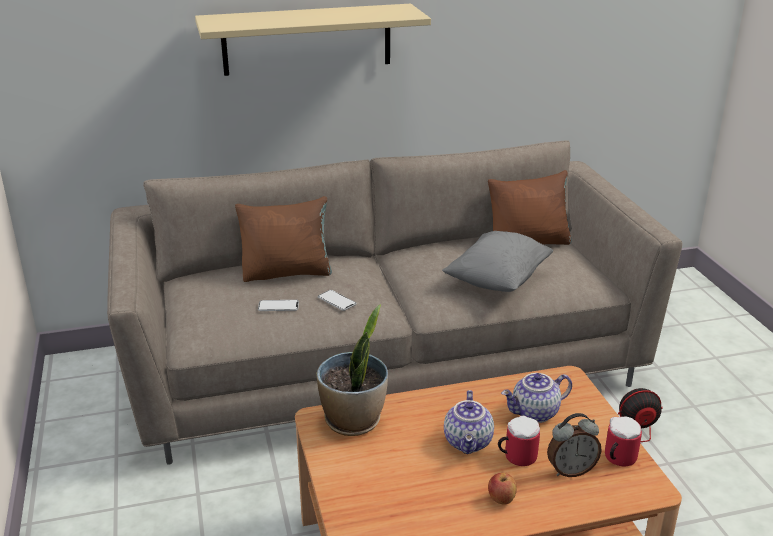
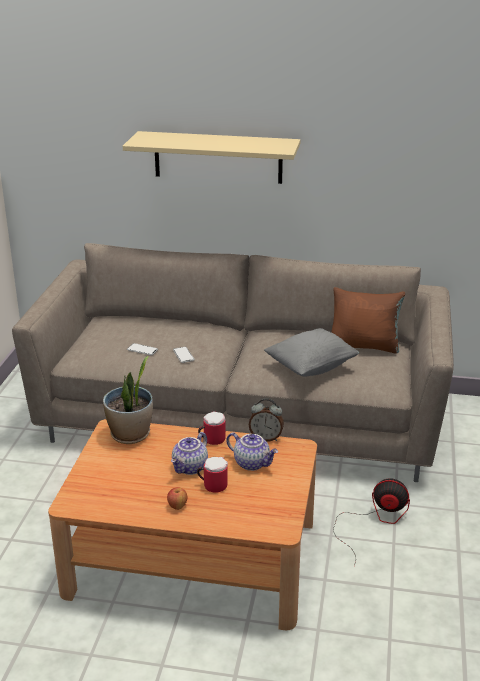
camera: 25 degrees right, 0 degrees up
(287, 273) = (168, 328): brown pillow -> none
(535, 413) = (252, 463): teapot -> teapot turned 150 degrees counterclockwise
(570, 470) = (240, 503): alarm clock -> alarm clock (266, 438)
(617, 458) = (279, 506): mug -> mug (211, 439)

